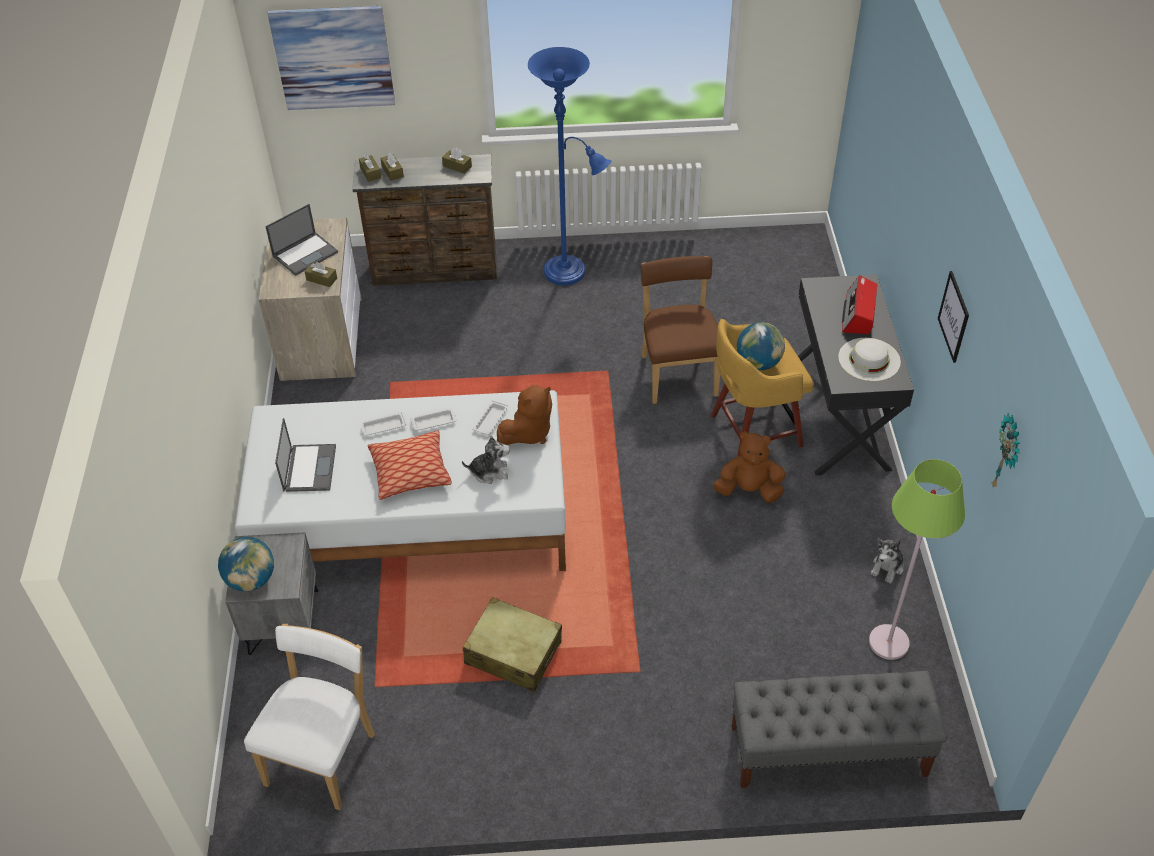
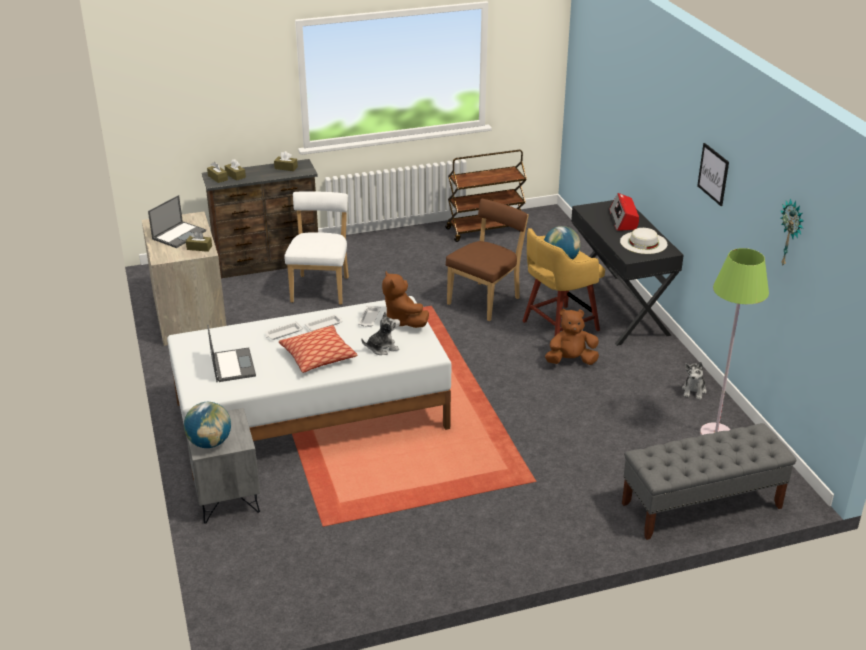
camera: 15 degrees left, 15 degrees down
(324, 755) = (297, 578): white chair -> white chair (321, 288)
(333, 58) = (183, 87): picture -> none
(513, 653) = (429, 486): beige suitcase -> none
(528, 432) = (403, 321): brown plush toy -> brown plush toy turned 120 degrees clockwise
(570, 273) = (377, 253): blue floor lamp -> none
(678, 372) = (486, 300): brown chair -> brown chair turned 60 degrees clockwise
(717, 254) = (485, 230): none -> brown cart

